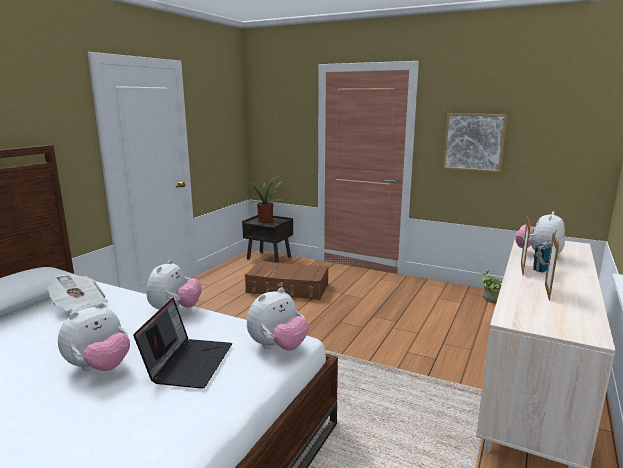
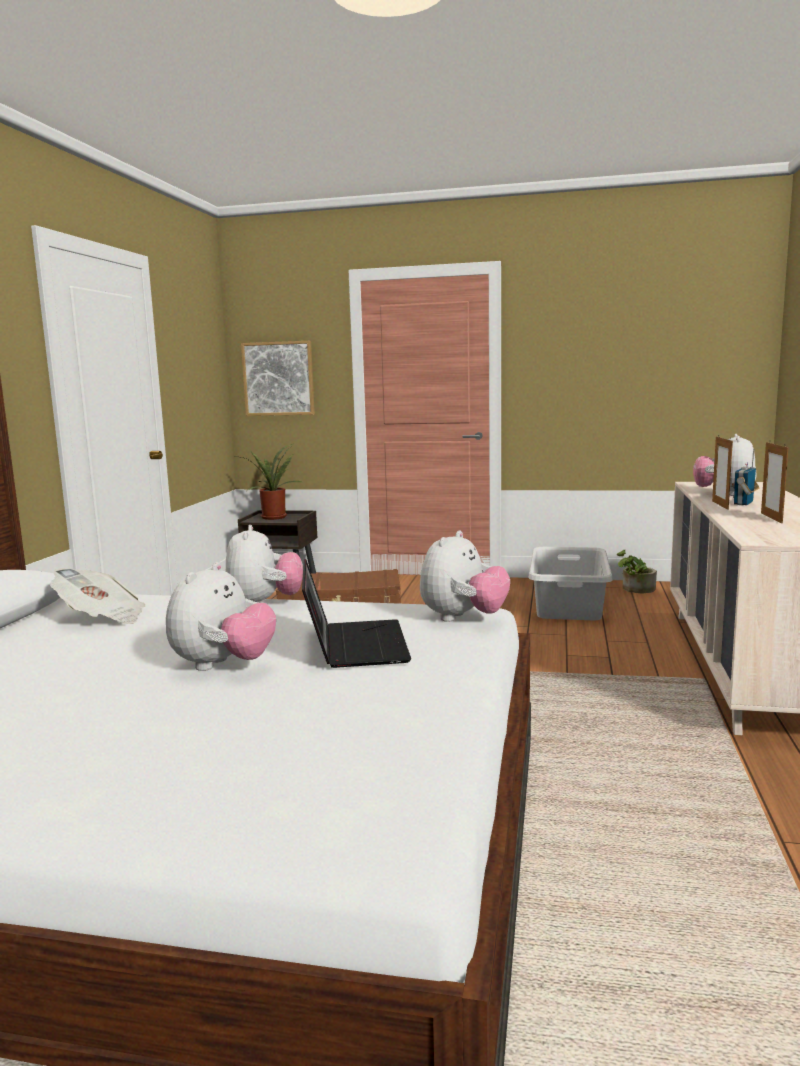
camera: 15 degrees left, 5 degrees down
(436, 306) = (569, 605): none -> grey laundry basket
(473, 142) = (587, 371): picture -> picture (278, 378)

